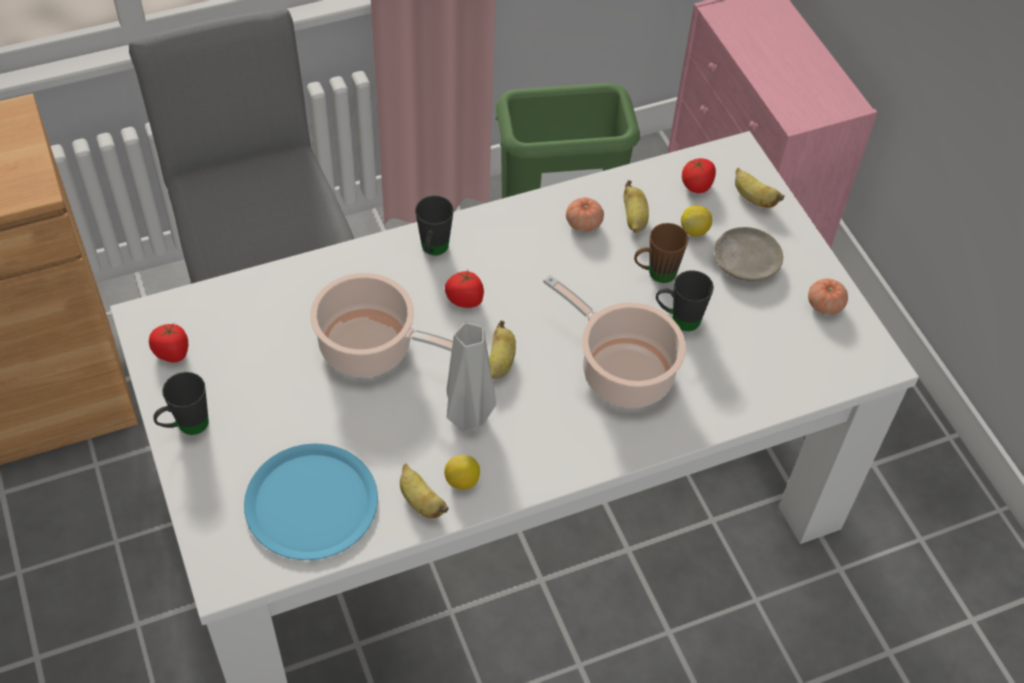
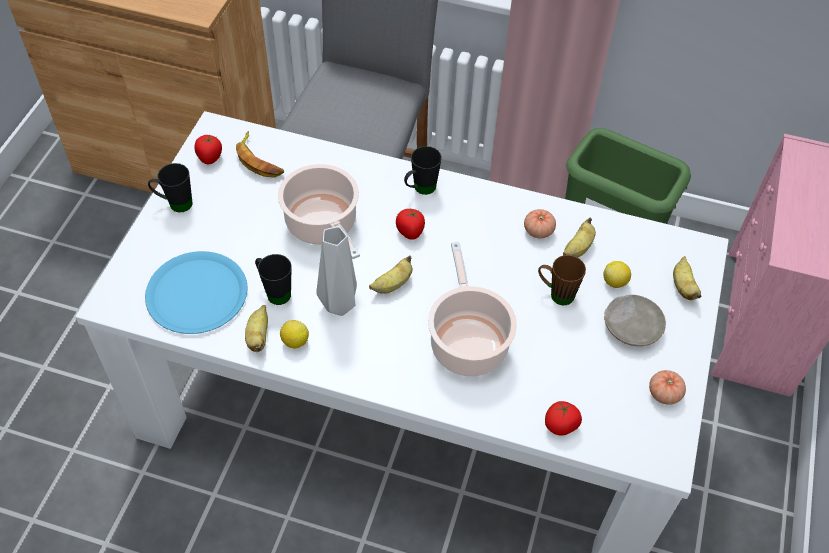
camera: 40 degrees right, 0 degrees up
(232, 322) = (259, 160): none -> banana
(678, 319) = (542, 333): black mug -> black mug (274, 291)
(697, 185) = (647, 253): tomato -> tomato (561, 425)

